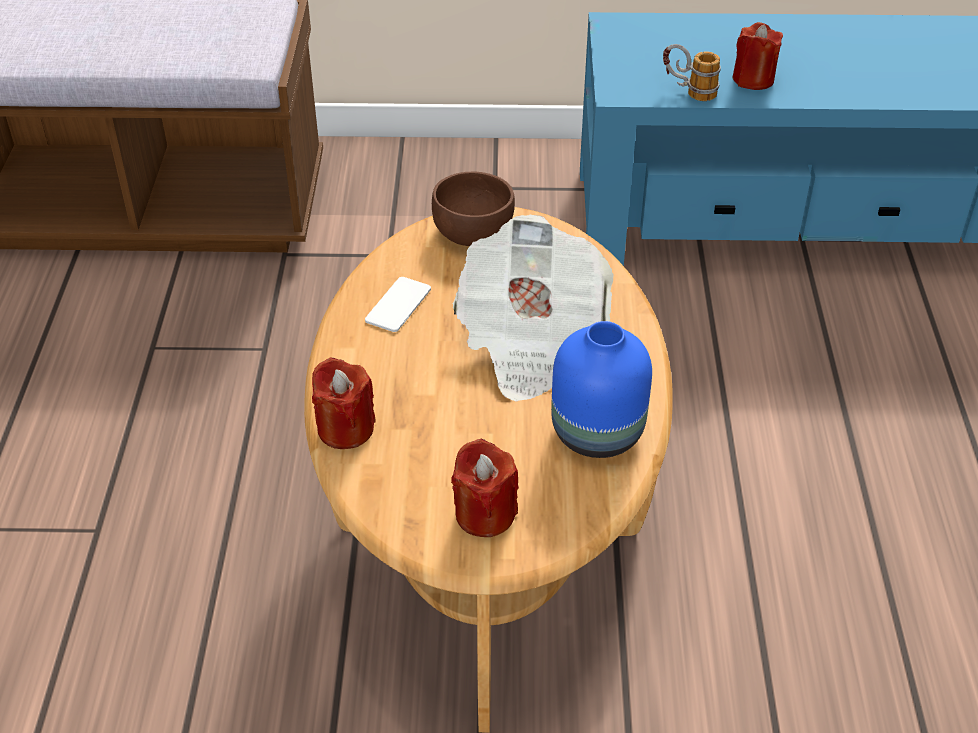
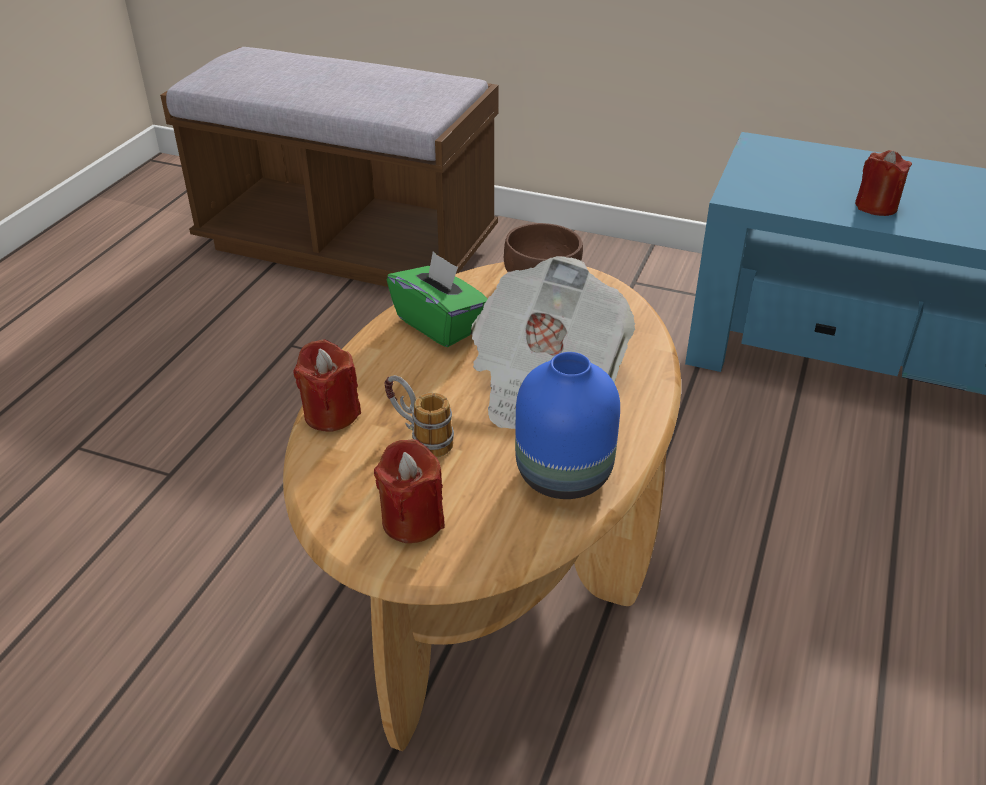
camera: 20 degrees right, 5 degrees down
(398, 305) = (440, 324): phone -> green tissue box
(688, 91) = (805, 205): mug -> mug (419, 438)

